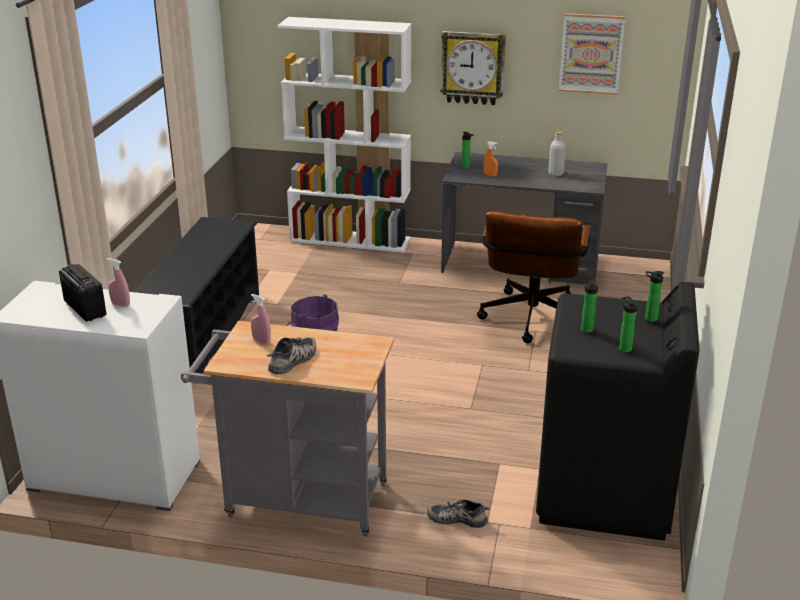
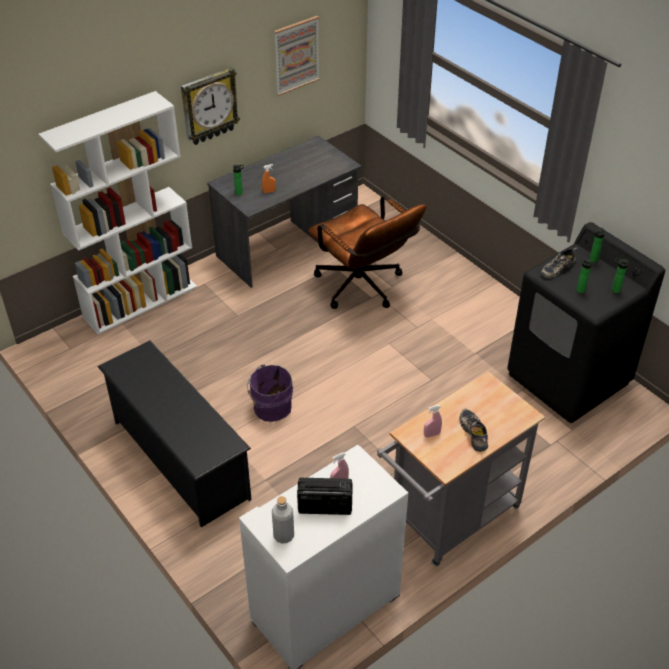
camera: 50 degrees left, 15 degrees up
(458, 518) = (536, 455): shoe -> shoe (557, 268)
(555, 173) = (305, 164): grey bottle -> grey bottle (283, 535)

